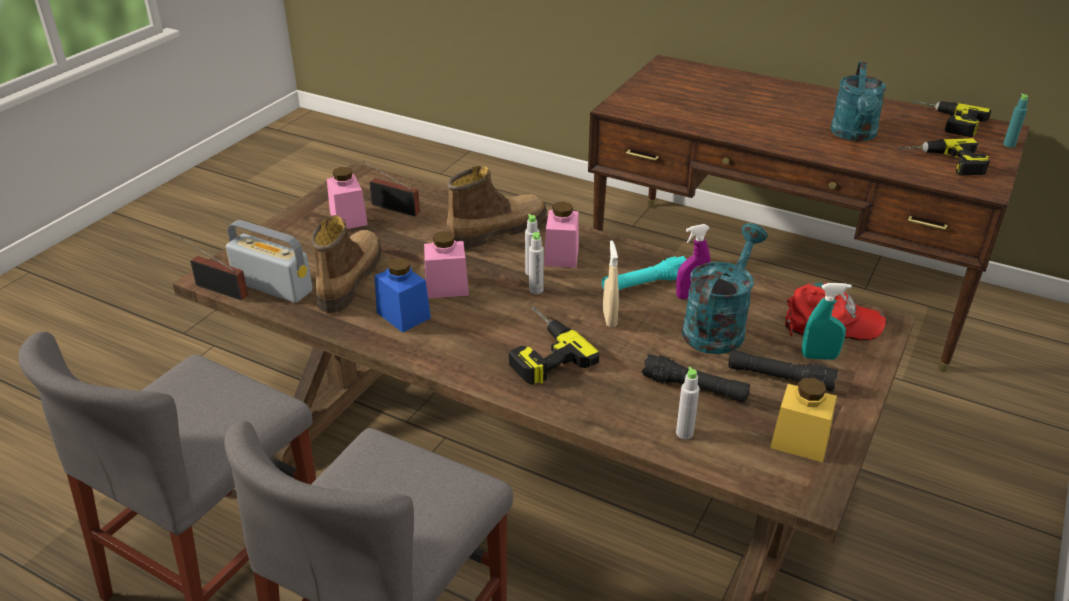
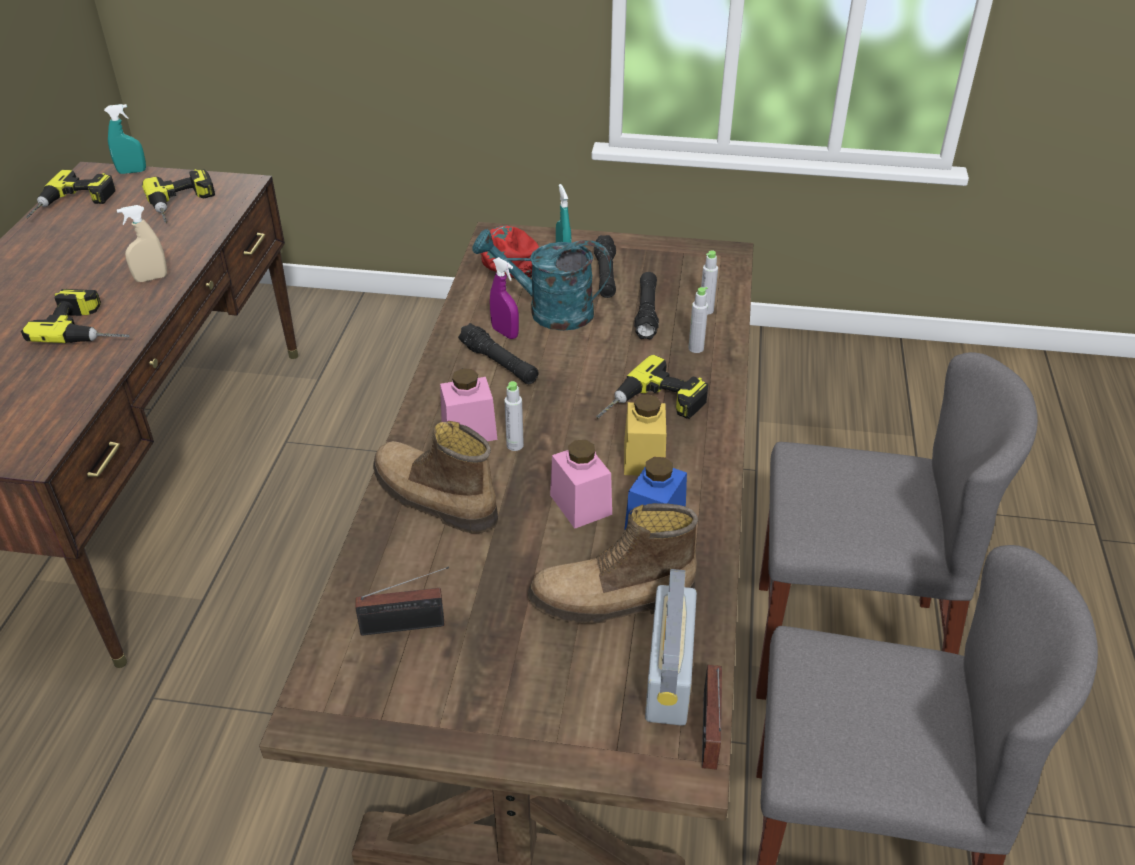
camera: 110 degrees left, 5 degrees up
(348, 218) = (458, 667): pink jar -> none
(393, 207) = (407, 625): radio -> radio turned 105 degrees counterclockwise
(536, 290) = (549, 434): grey bottle -> grey bottle (696, 348)
(609, 319) = (574, 374): beige spray bottle -> beige spray bottle (151, 278)
(644, 284) = (499, 363): turquoise flashlight -> black flashlight
(754, 125) = (90, 326): none -> power drill
(799, 441) = (676, 261): yellow jar -> yellow jar (644, 458)
(854, 135) = (115, 256): turquoise watering can -> none
(1009, 145) = (132, 171): turquoise bottle -> turquoise spray bottle

